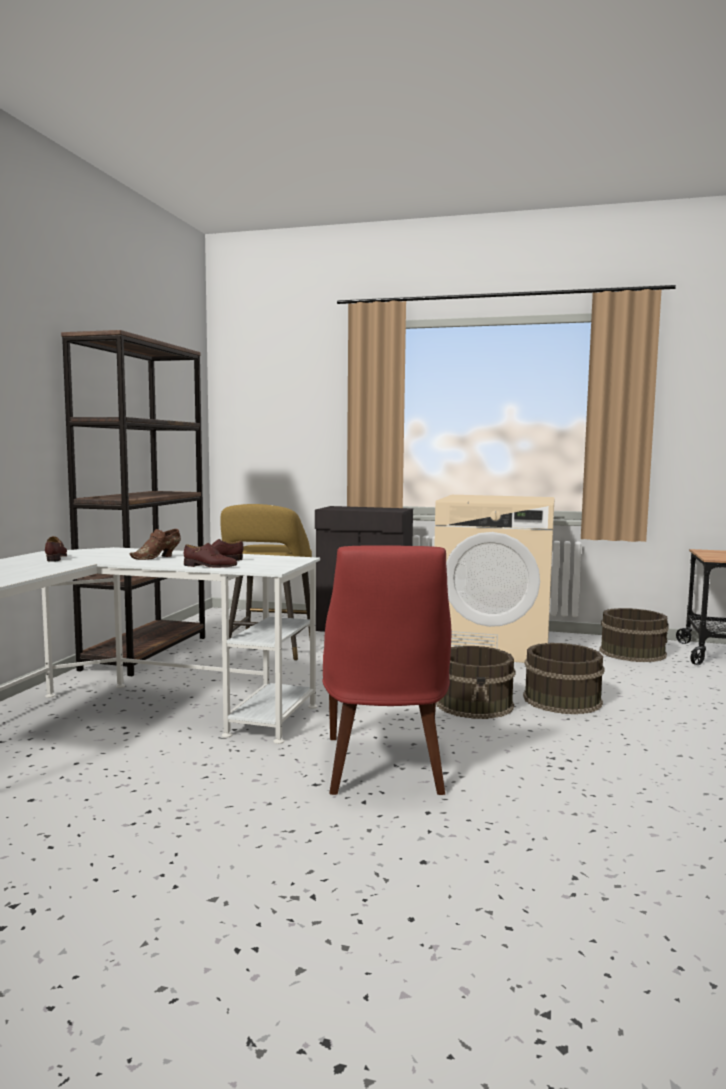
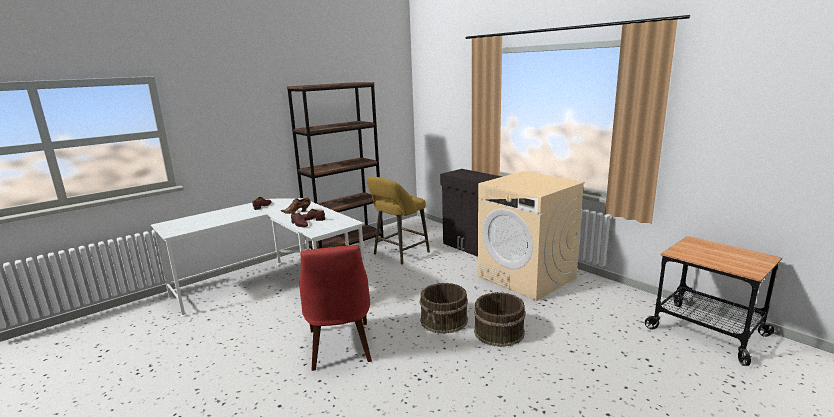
camera: 35 degrees right, 10 degrees up
(384, 768) = (340, 348): red chair -> red chair turned 45 degrees counterclockwise
(632, 653) = (617, 305): brown bucket -> none

